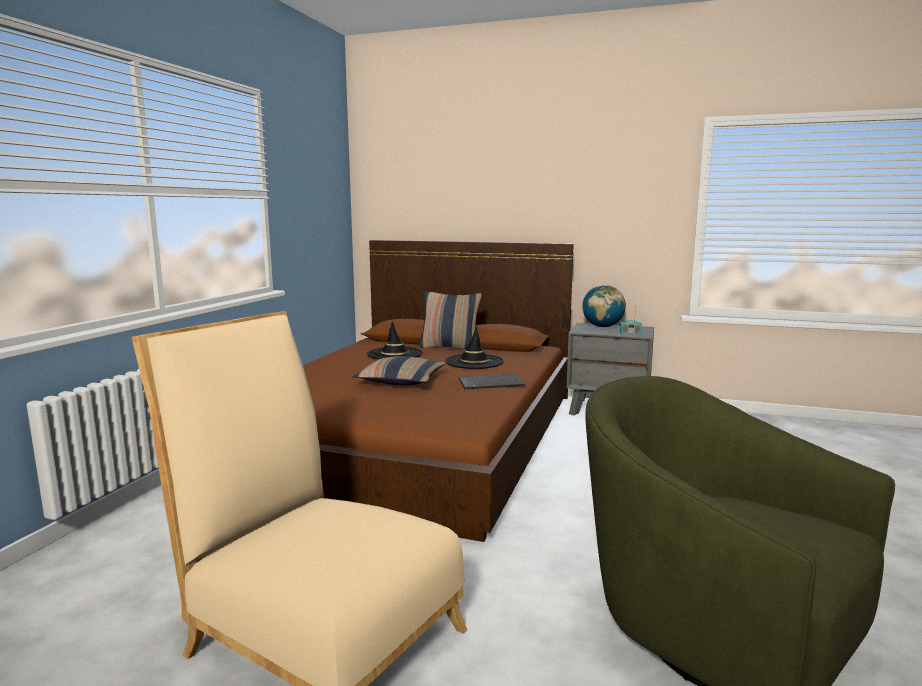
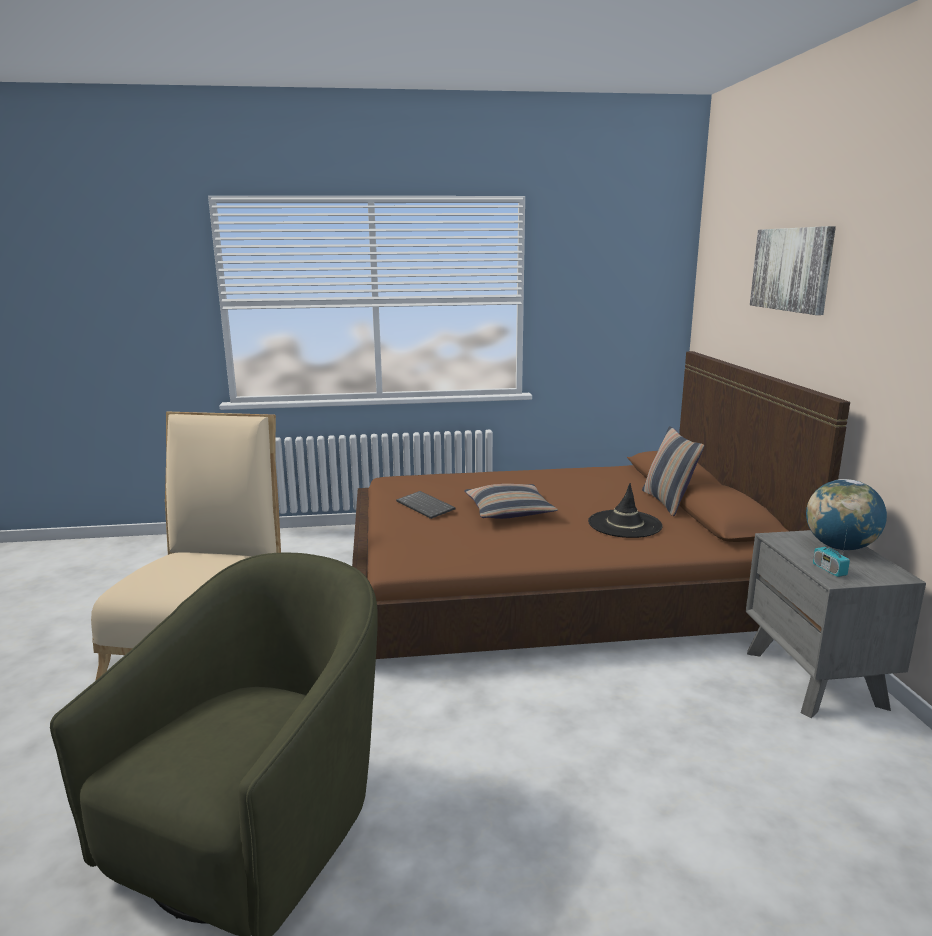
camera: 65 degrees right, 5 degrees up
(395, 354) = (596, 488): black hat -> none
(487, 168) = (792, 269): none -> picture
(492, 383) = (552, 547): keyboard -> keyboard (426, 506)

